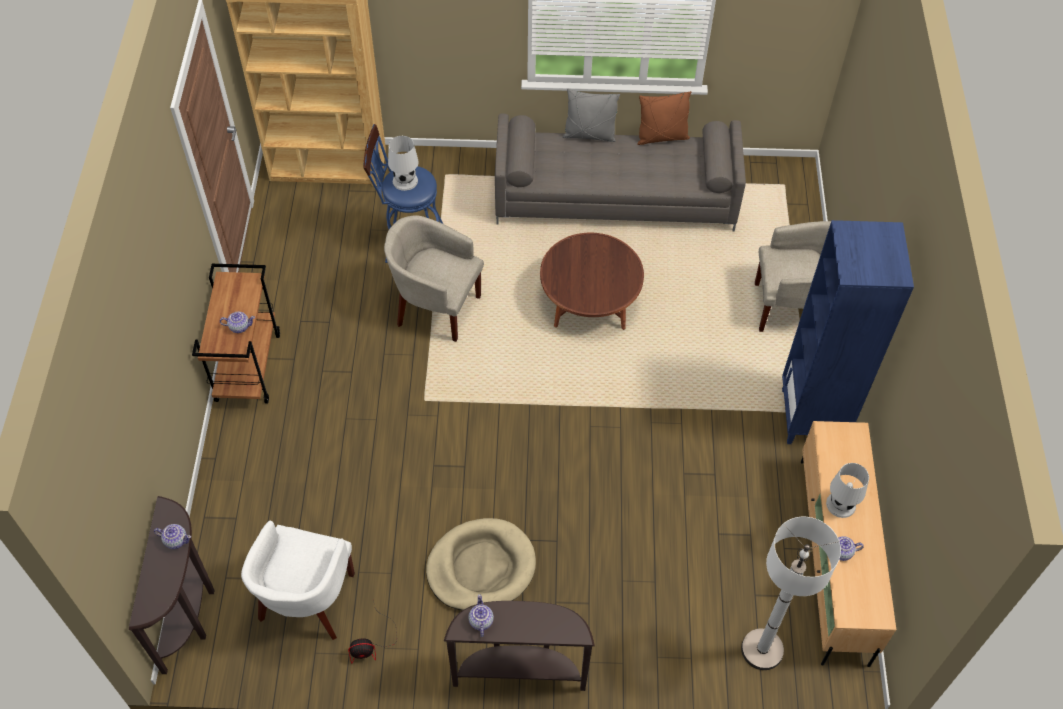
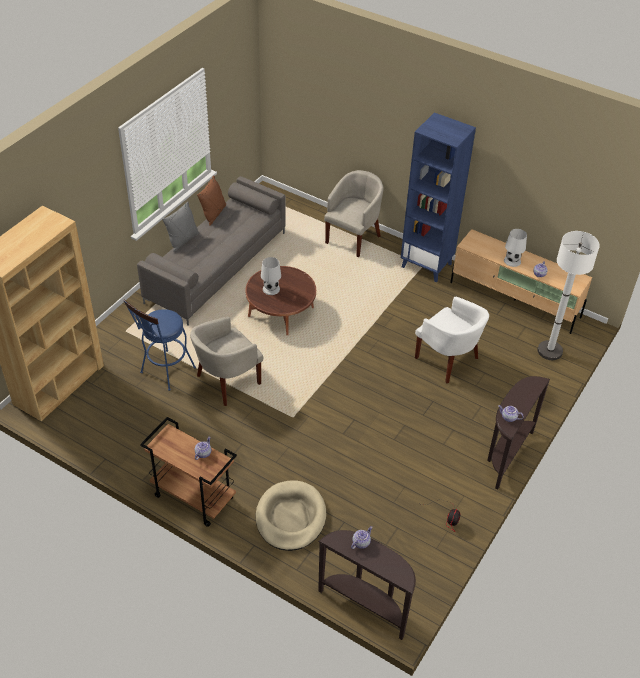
camera: 60 degrees left, 10 degrees down
(307, 601) = (397, 537): white armchair -> white armchair (448, 360)
(404, 181) = (158, 322): white table lamp -> white table lamp (271, 289)
(481, 567) = (428, 442): beige dog bed -> beige dog bed (290, 517)

